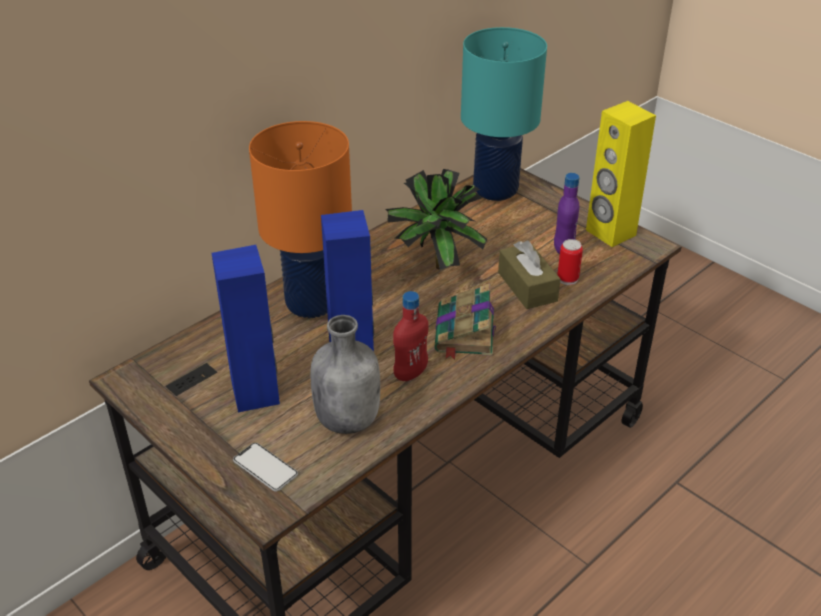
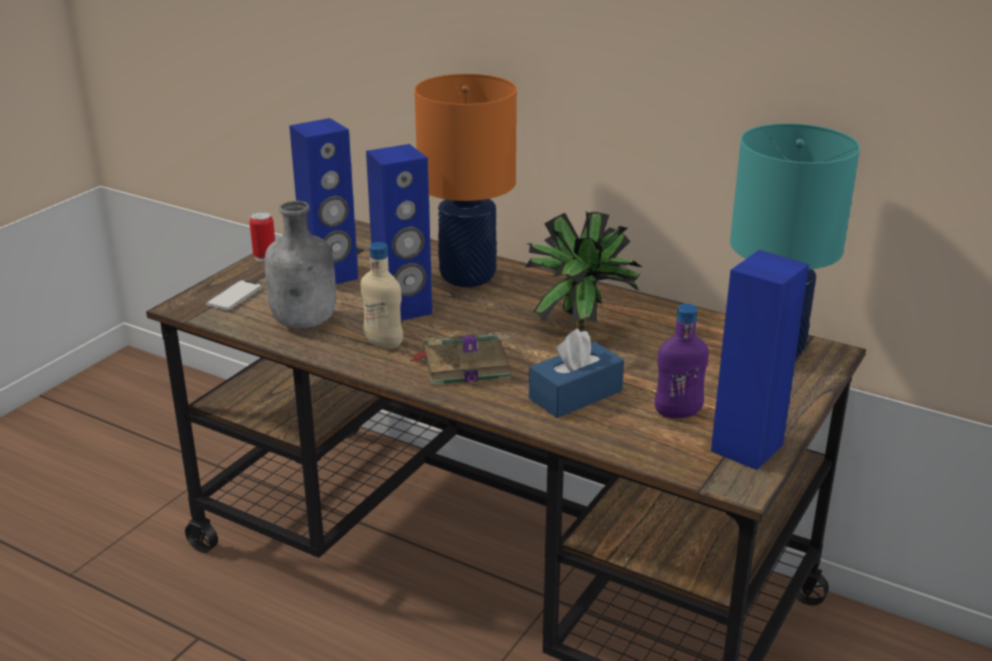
camera: 75 degrees right, 10 degrees down
(410, 373) = (383, 343): red bottle -> beige bottle
(527, 286) = (575, 395): brown tissue box -> blue tissue box
(567, 279) = (610, 422): can -> can (265, 256)
(610, 233) = (746, 447): yellow speaker -> blue speaker

